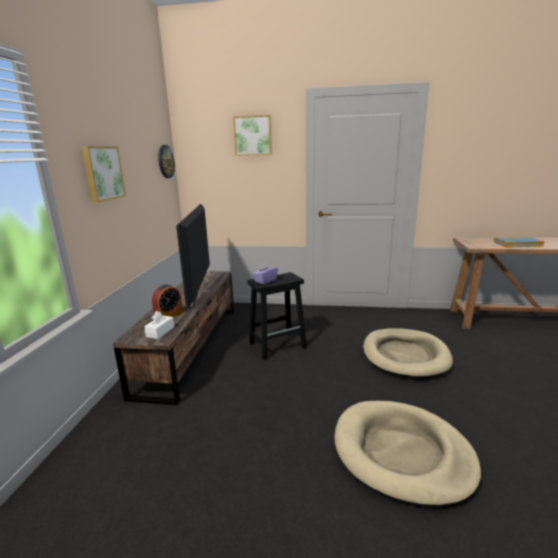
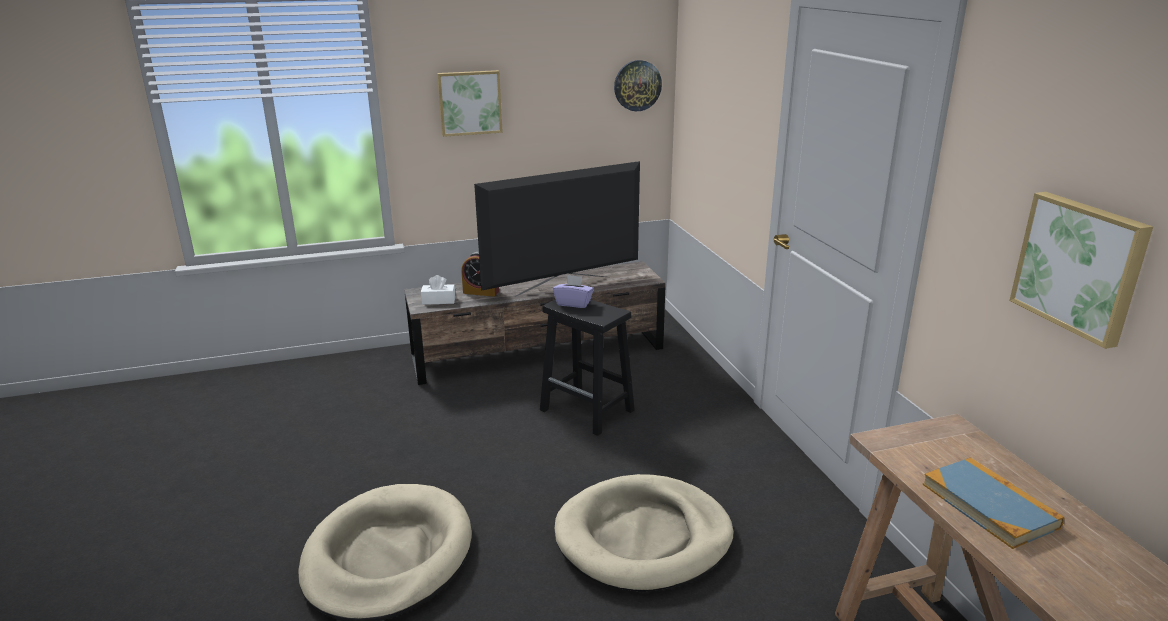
camera: 65 degrees right, 5 degrees up
(253, 135) = (735, 64): picture -> picture (1080, 266)

